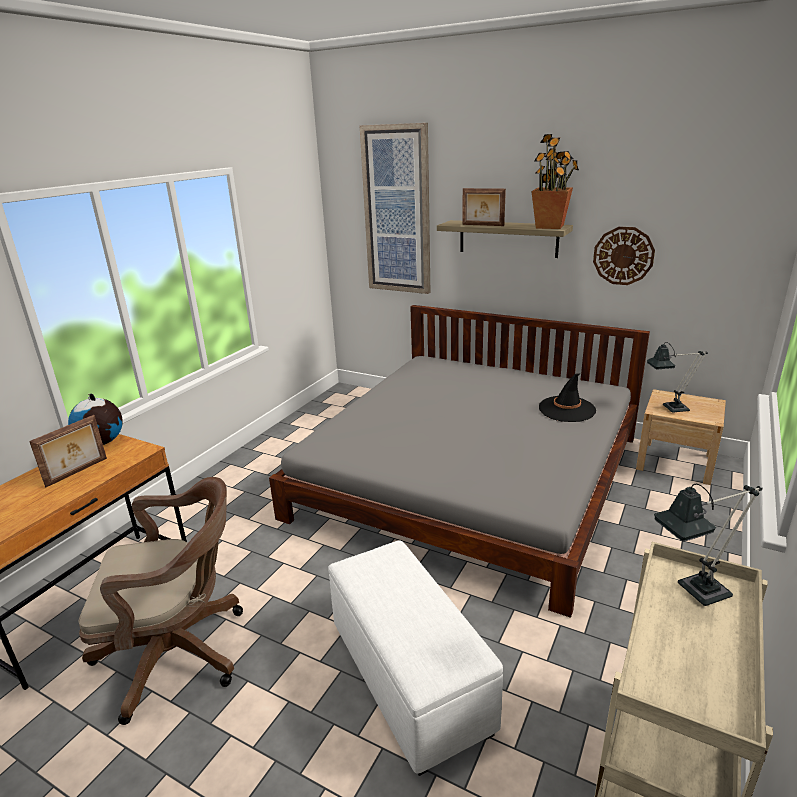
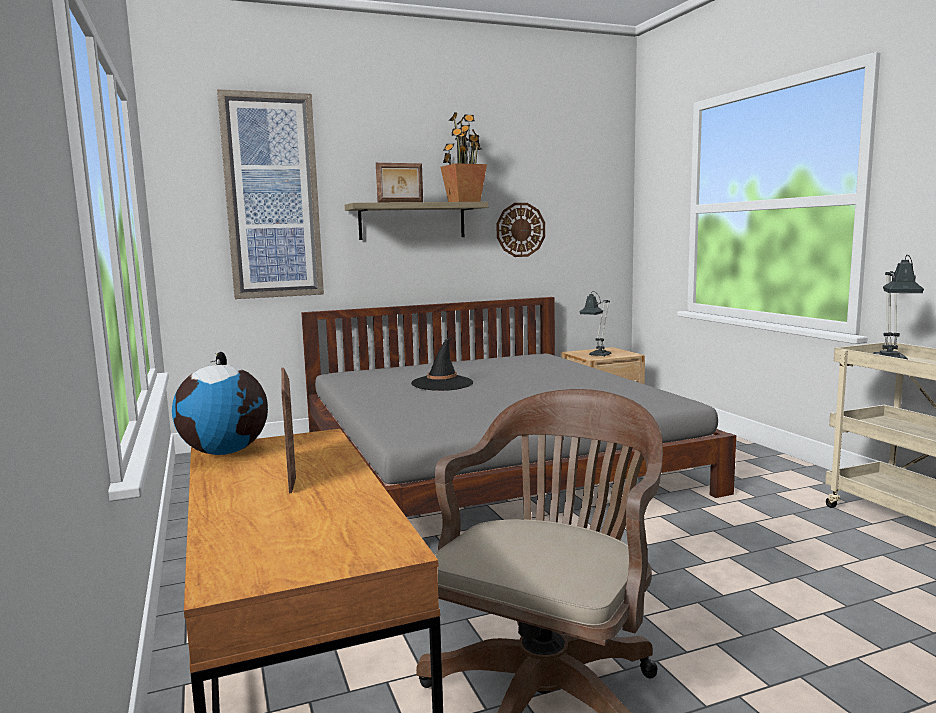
camera: 50 degrees left, 15 degrees down
(409, 678) = (741, 573): white ottoman -> none
(566, 409) = (546, 367): black hat -> black hat (442, 383)

